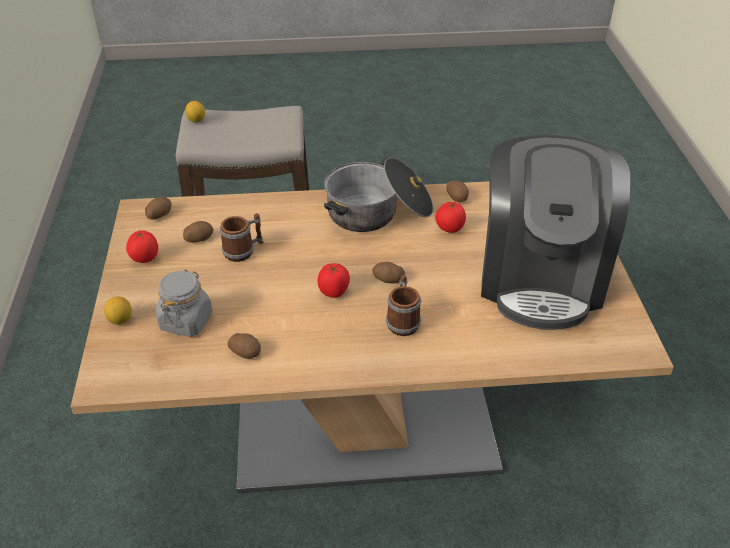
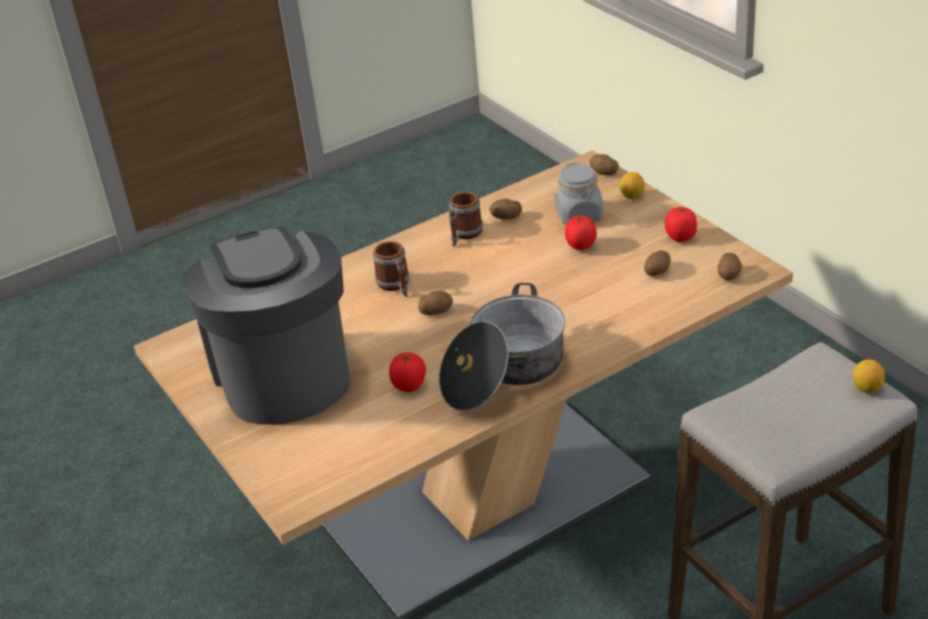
camera: 155 degrees right, 5 degrees down
(244, 250) = (600, 279): mug -> mug (464, 235)
(334, 292) = (477, 282): tomato -> tomato (580, 247)
(457, 197) = (426, 430): potato -> potato (603, 172)

